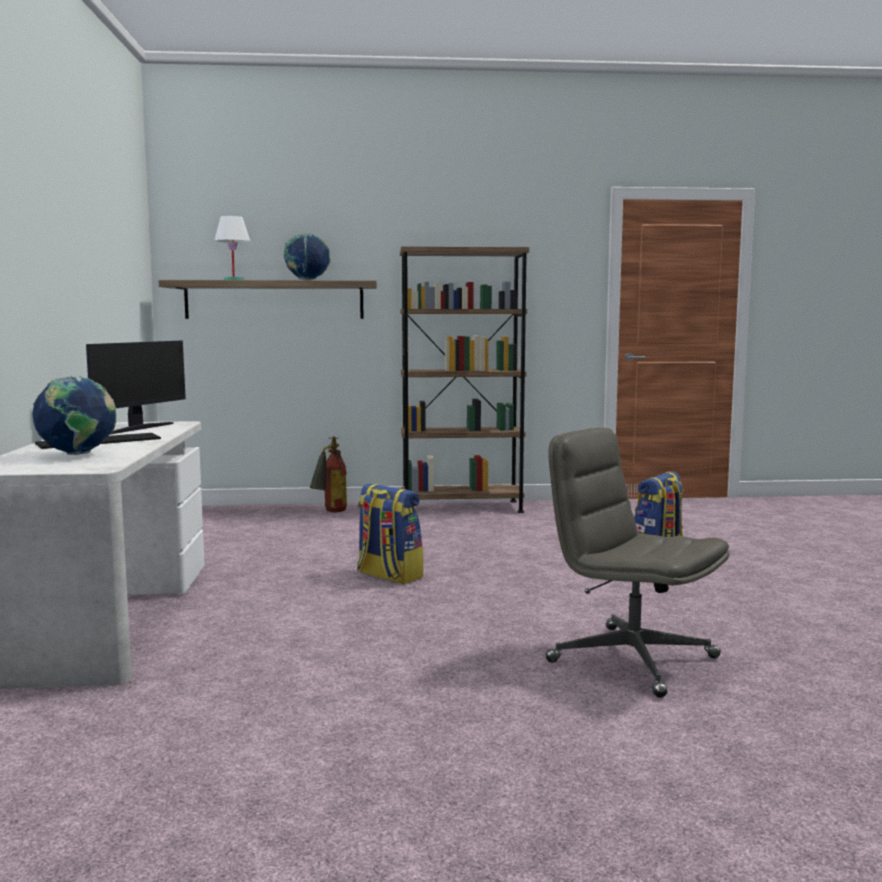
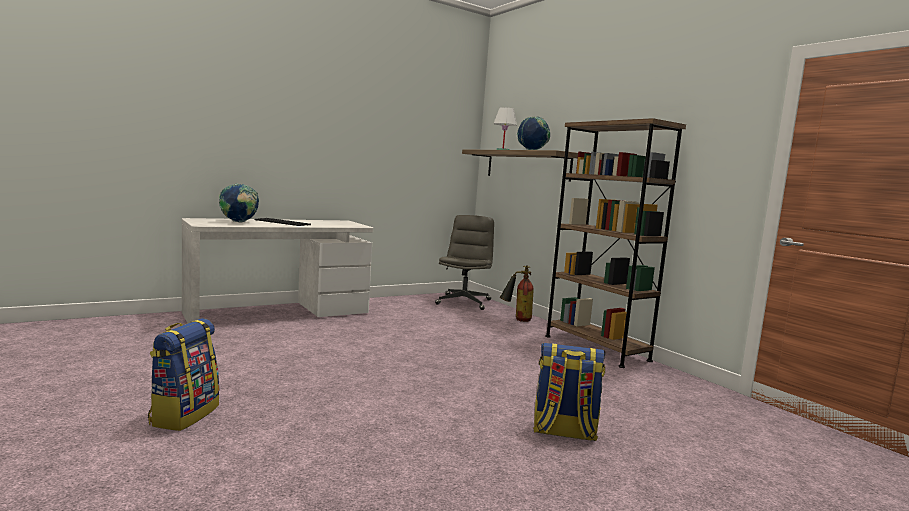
camera: 60 degrees right, 0 degrees up
(139, 428) = (333, 223): monitor -> none
(388, 576) = (396, 350): backpack -> backpack (184, 415)
(630, 659) = (275, 438): grey office chair -> grey office chair (463, 302)

